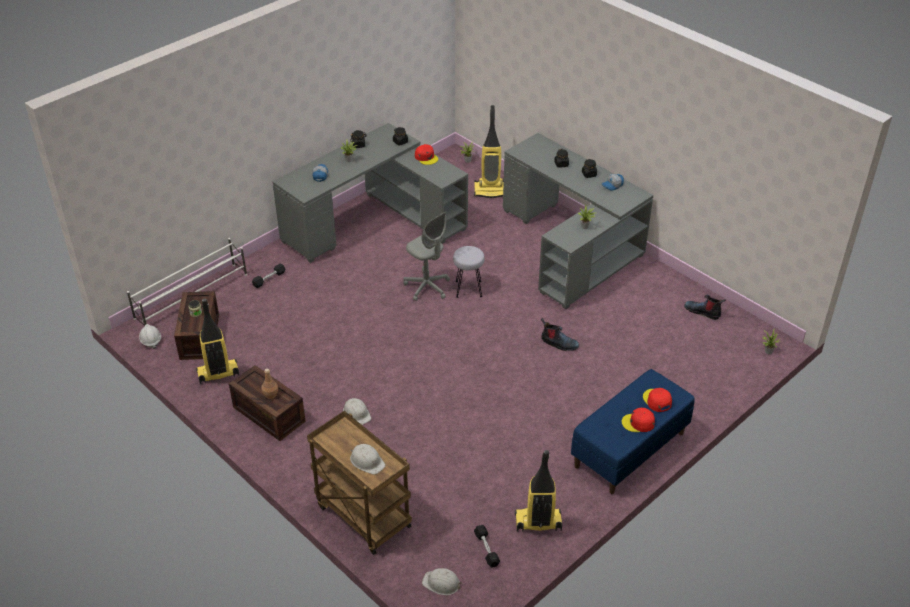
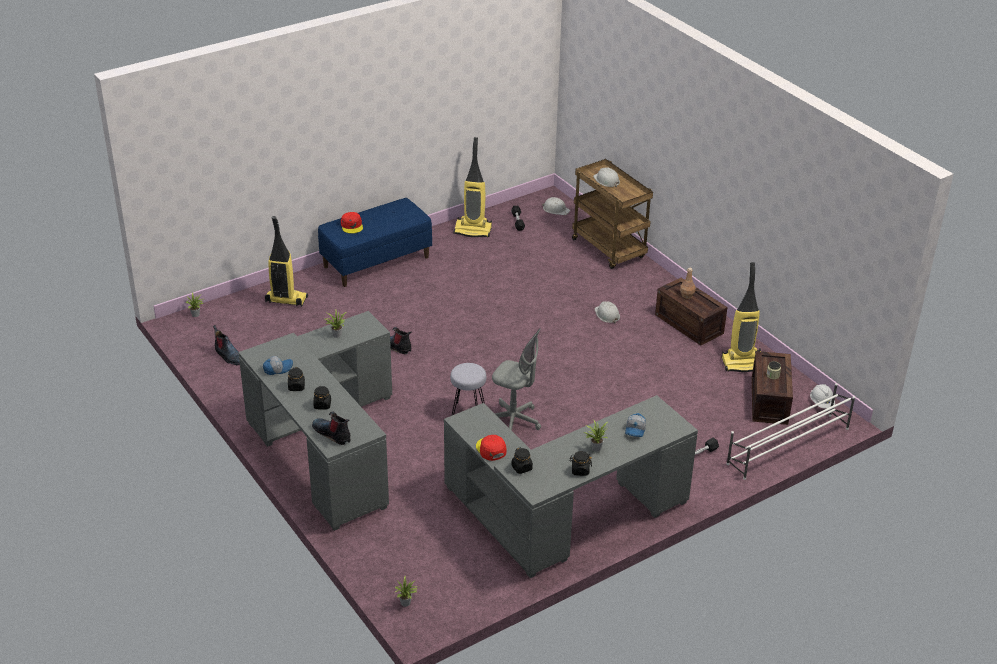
camera: 170 degrees left, 5 degrees down
(427, 287) = (514, 421): grey office chair -> grey office chair turned 150 degrees clockwise
(491, 190) = (391, 543): vacuum cleaner -> vacuum cleaner (285, 300)
(542, 147) = (333, 434): none -> boot
(638, 423) = (377, 214): red cap -> none

